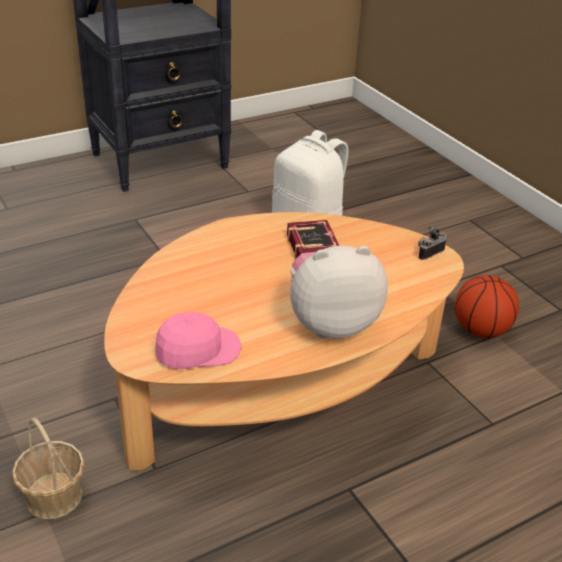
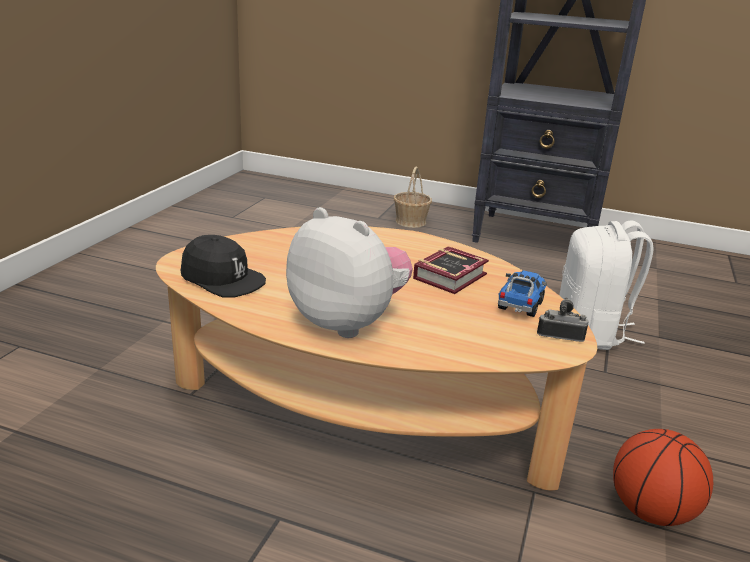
camera: 50 degrees right, 10 degrees down
(54, 497) = (118, 365): basket -> basket (410, 222)
(197, 350) = (222, 279): pink cap -> black cap
(381, 245) = (520, 306): none -> toy truck

